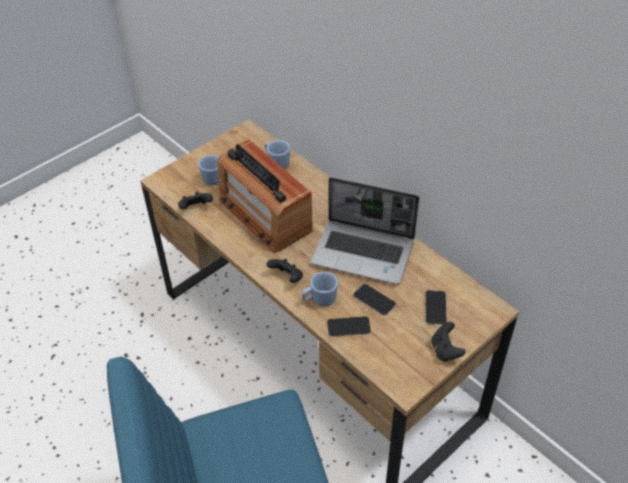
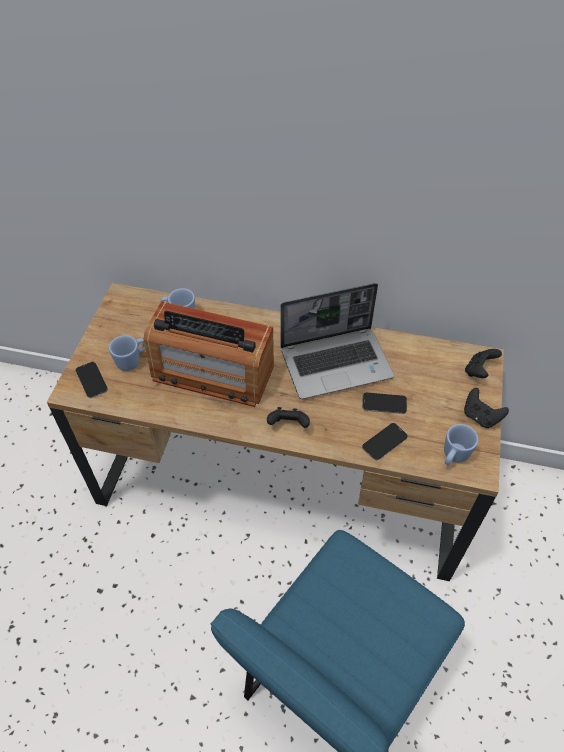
camera: 35 degrees left, 5 degrees up
(196, 208) = (135, 402): black game controller -> black game controller (478, 371)
(319, 300) = (337, 430): blue mug -> blue mug (453, 457)
(435, 308) = (439, 382): phone -> phone (91, 380)

